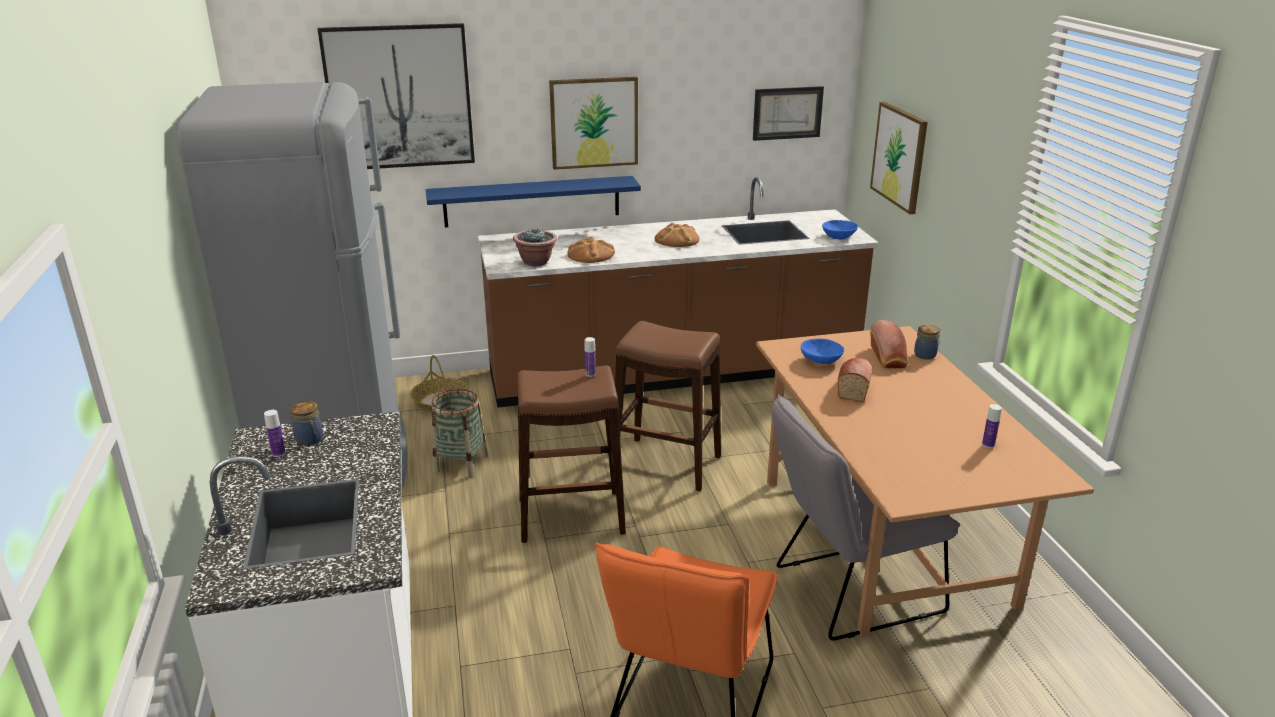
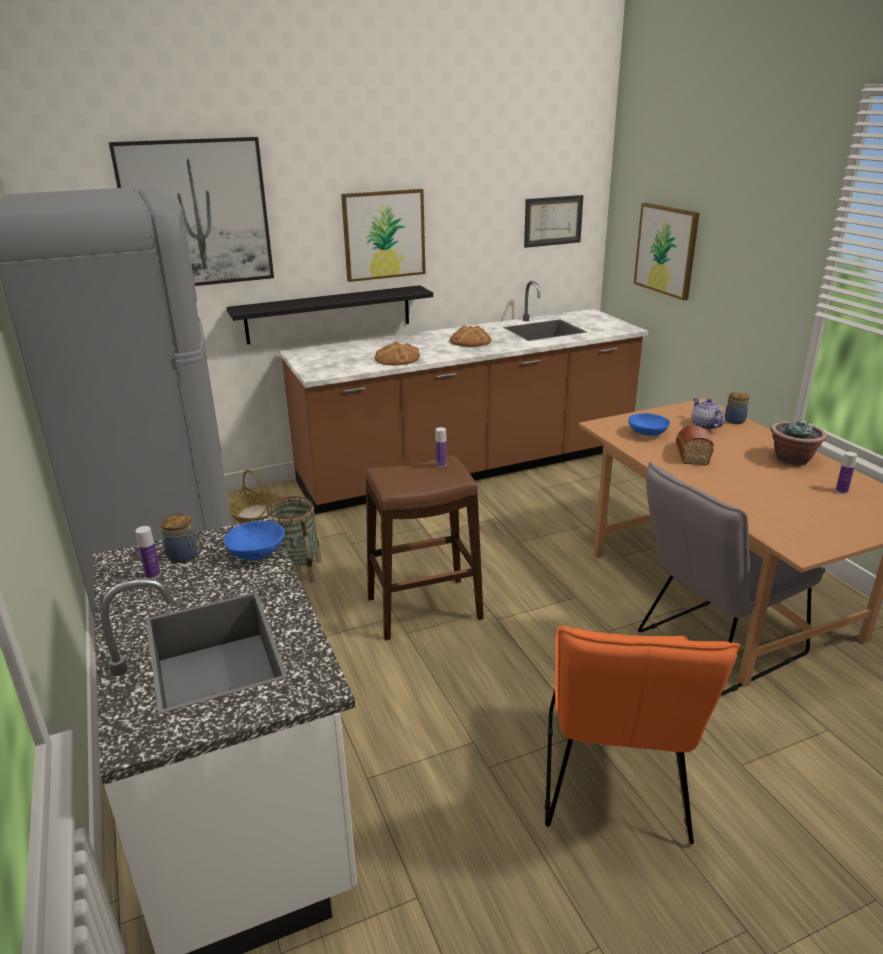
camera: 10 degrees left, 0 degrees up
(532, 201) = (329, 314): blue shelf -> black shelf
(536, 262) = (348, 368): potted plant -> potted plant (792, 460)
(667, 464) = (495, 548): brown stool -> none
(839, 237) = (612, 329): blue bowl -> blue bowl (257, 553)
(888, 358) = (704, 425): bread -> teapot

